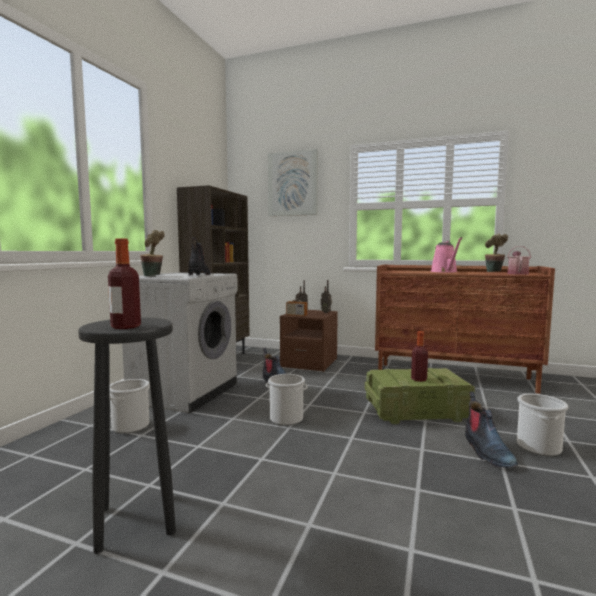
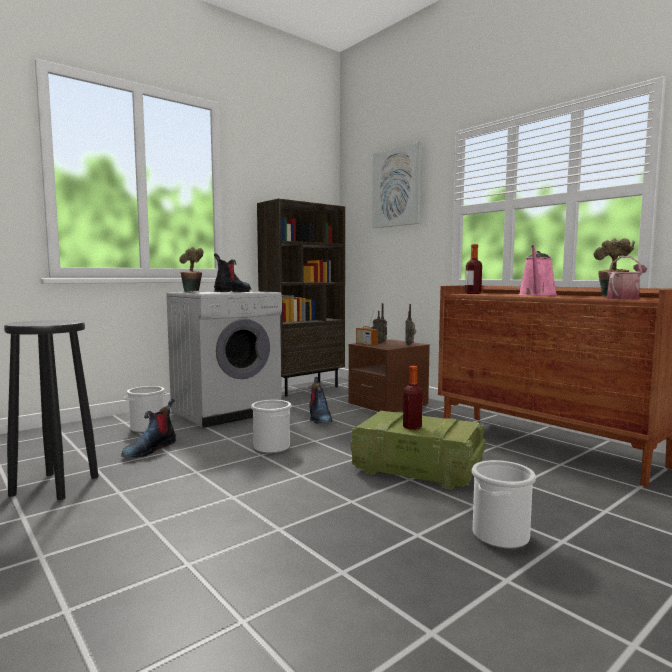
camera: 30 degrees right, 0 degrees up
(126, 327) = (34, 323): bottle -> bottle (473, 293)
(486, 451) = (421, 521): boot -> boot (150, 449)

